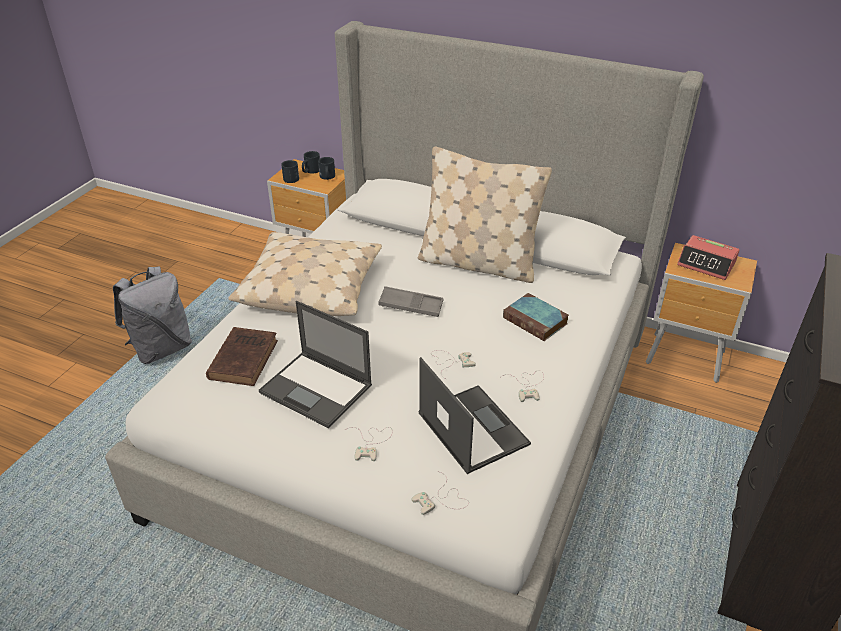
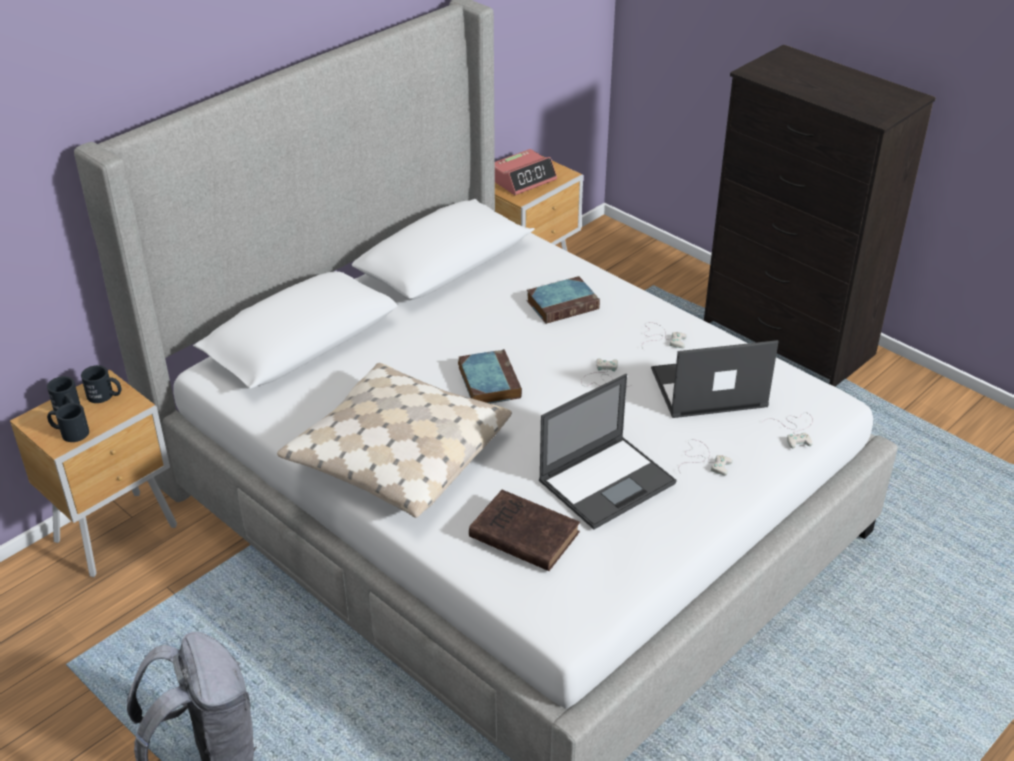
camera: 70 degrees left, 0 degrees up
(411, 306) = (488, 381): grey tray -> book
(478, 263) = (433, 314): beige pillow -> none

